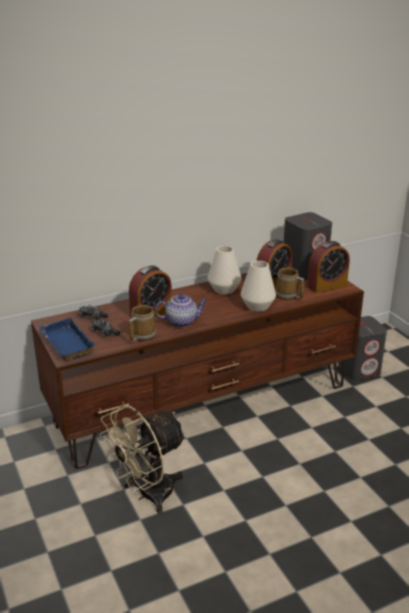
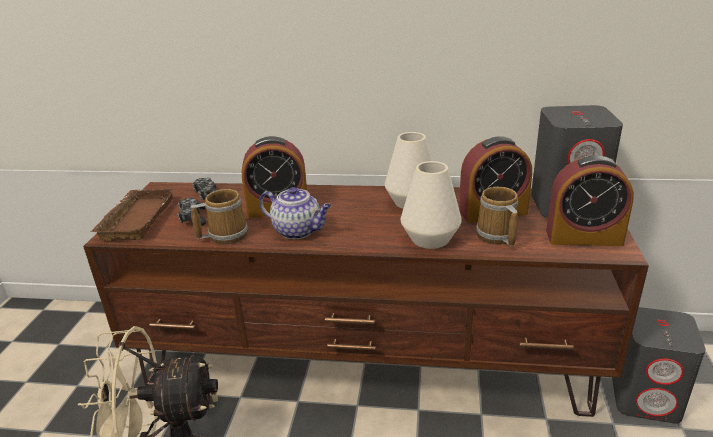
camera: 35 degrees right, 0 degrees up
(65, 344) = (135, 219): blue tray -> brown tray

